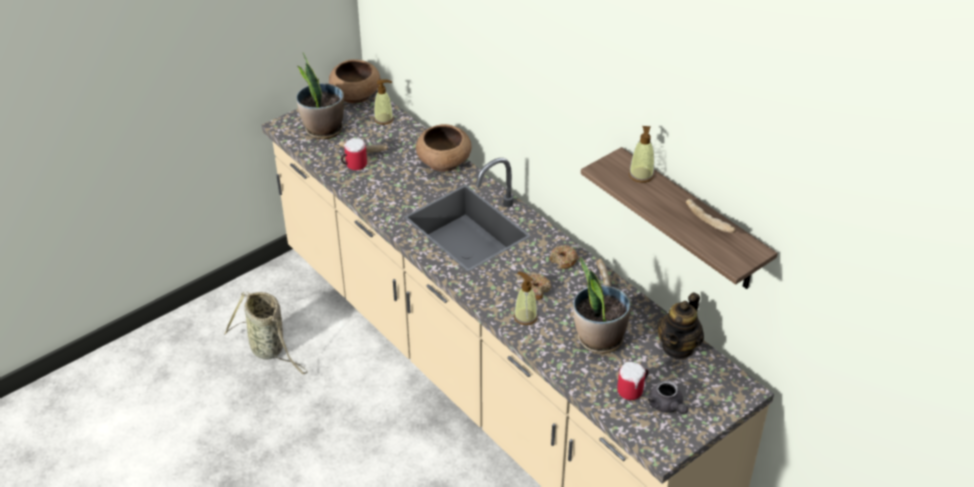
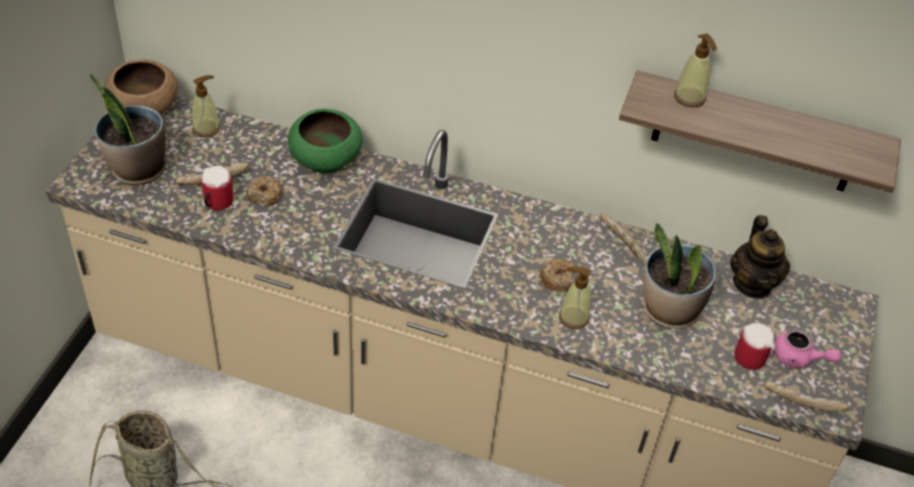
camera: 35 degrees left, 5 degrees up
(444, 162) = (326, 159): brown bowl -> green bowl
(563, 260) = (557, 230): donut -> donut (265, 195)
(667, 406) = (798, 358): grey teapot -> pink teapot
(709, 221) = (806, 127): bread -> bread (804, 401)

